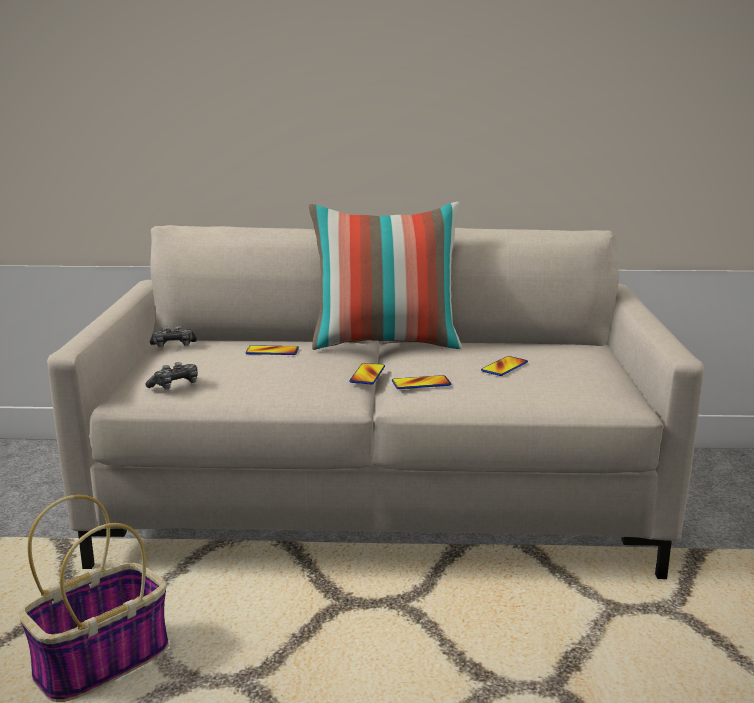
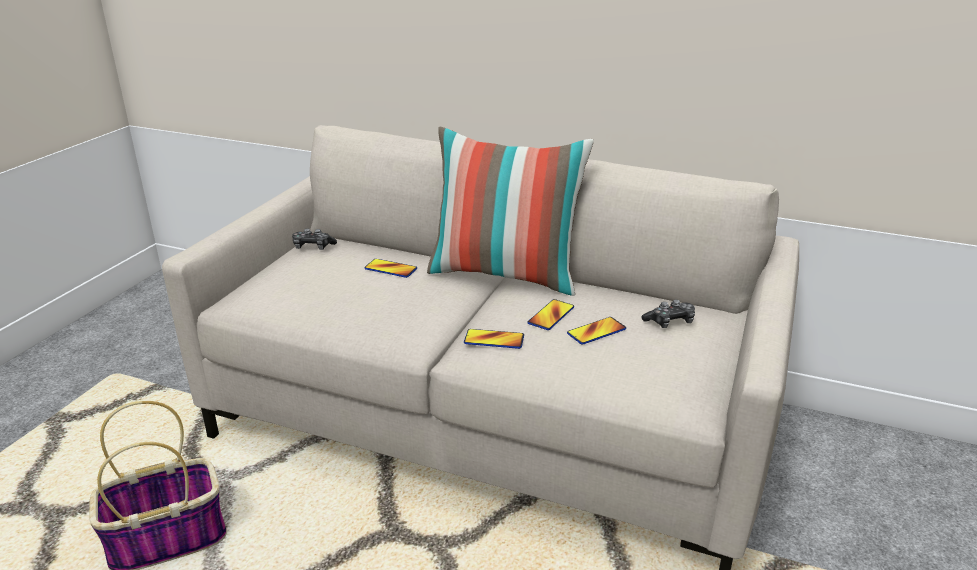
camera: 20 degrees right, 10 degrees up
(175, 385) = (274, 299): game controller -> game controller (670, 322)
(367, 375) = (454, 317): phone -> phone (551, 316)

